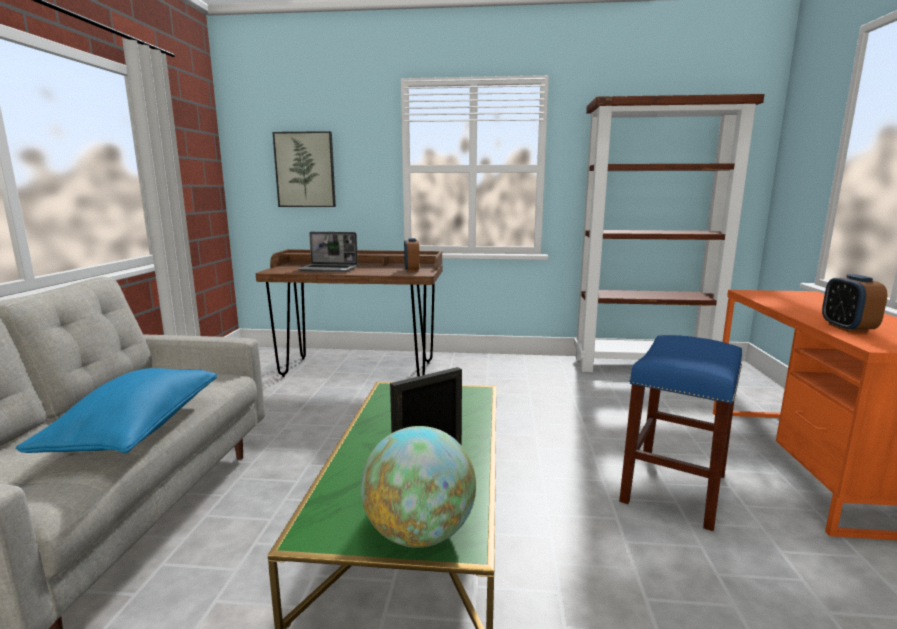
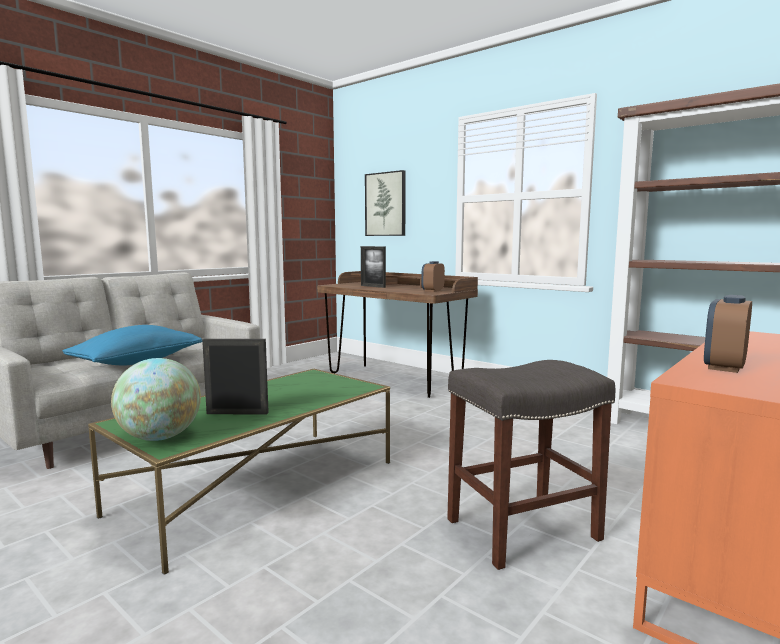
camera: 35 degrees right, 5 degrees down
(329, 269) = (373, 286): laptop -> picture frame
(673, 487) = (523, 528): blue stool -> grey stool

